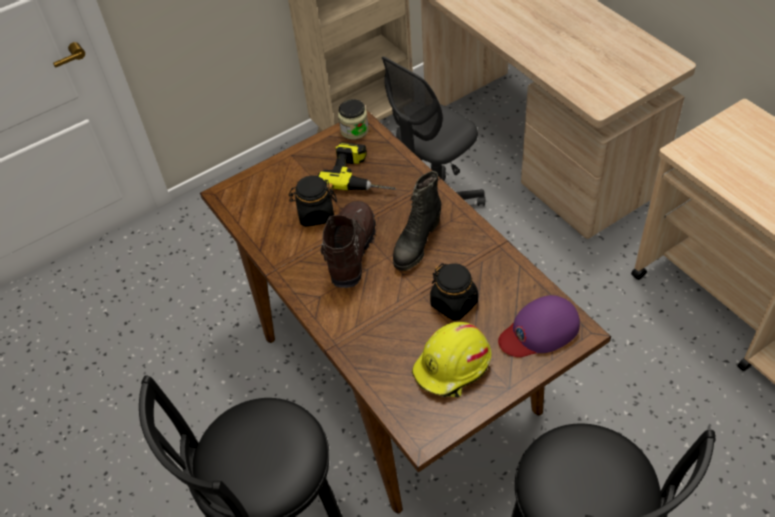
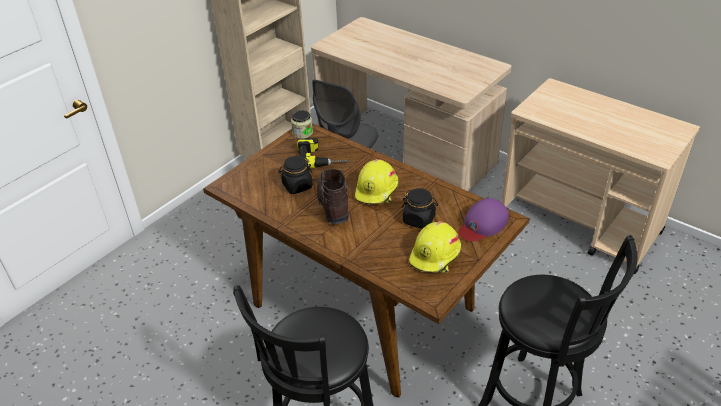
camera: 20 degrees left, 10 degrees down
(416, 244) = (377, 191): black boot -> yellow hard hat

